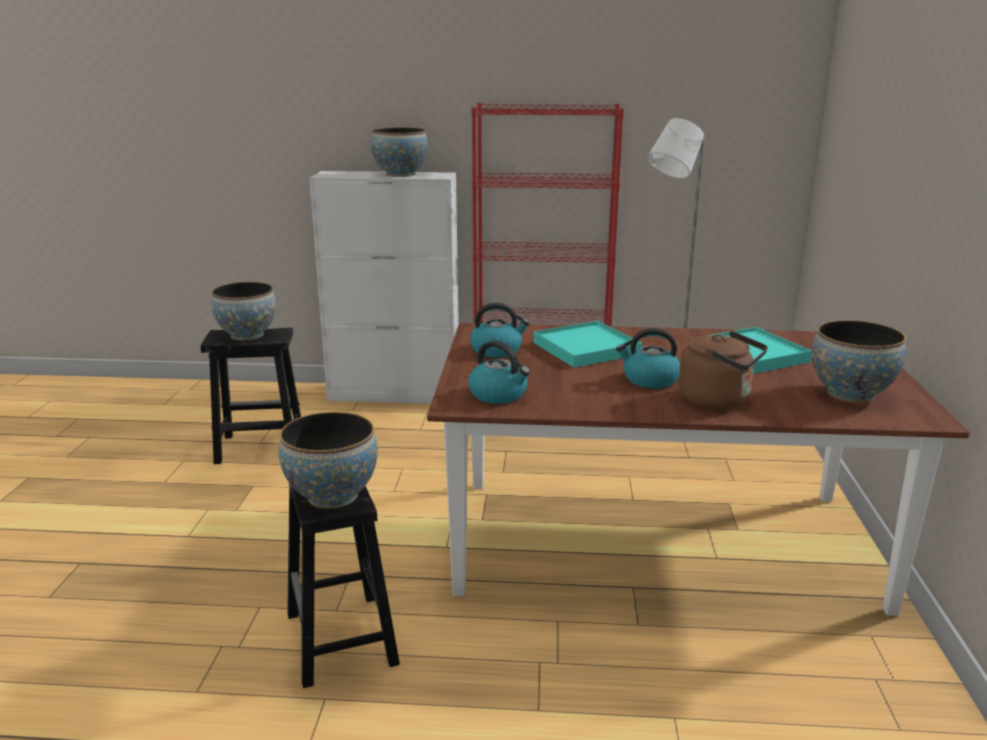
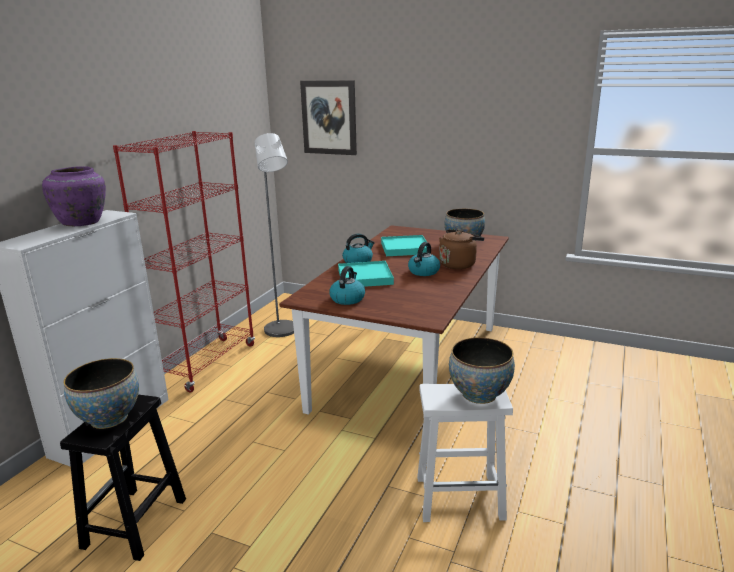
camera: 70 degrees left, 0 degrees up
(342, 639) = (461, 497): black stool -> white stool
(400, 174) = (82, 223): bowl -> purple vase
(499, 395) = (423, 307): kettle -> kettle (358, 261)
(859, 114) = (329, 117): none -> picture

